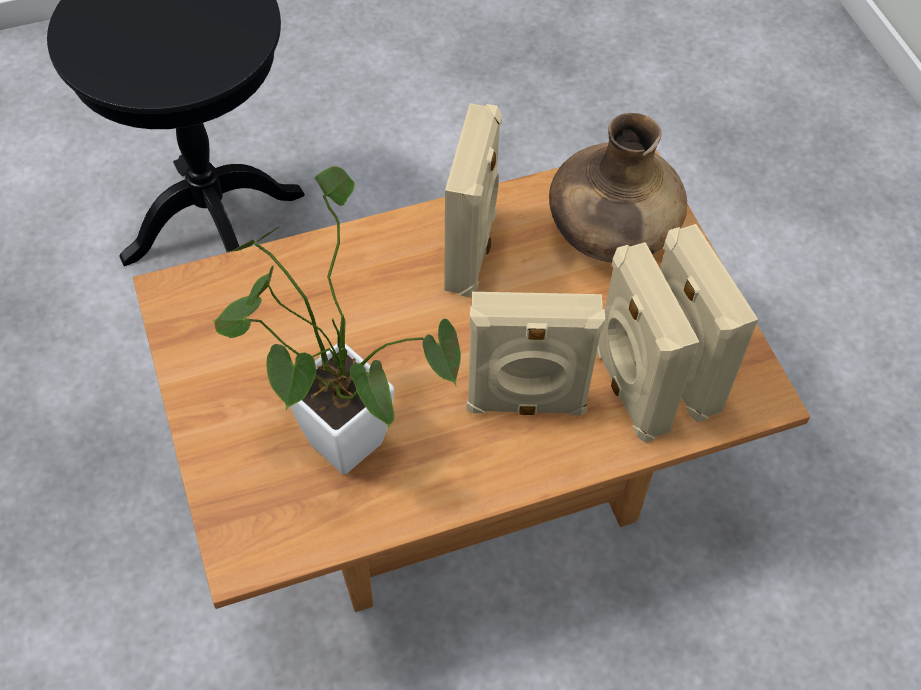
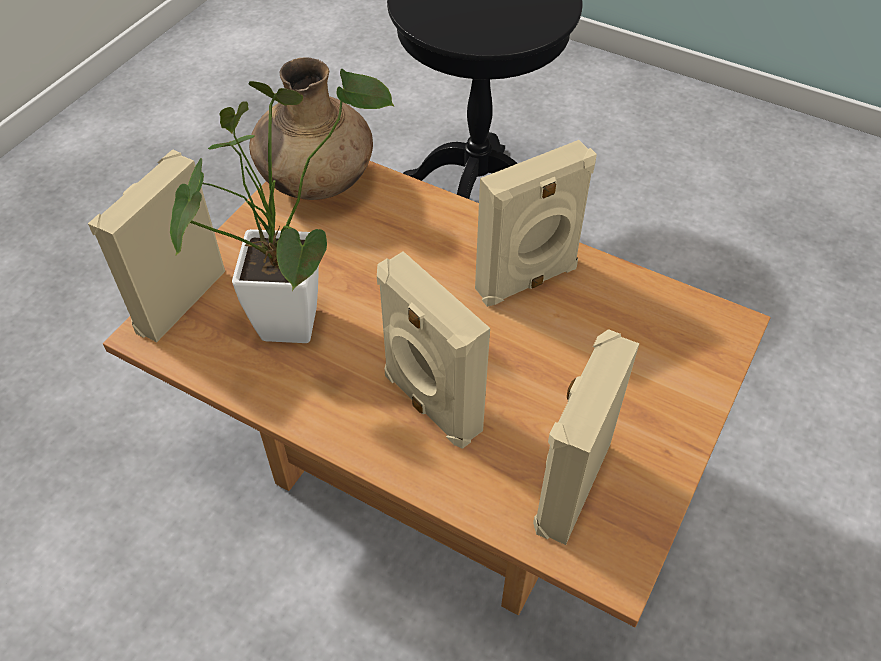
camera: 50 degrees right, 5 degrees down
(609, 237) = (644, 351): brown vase -> brown vase (316, 183)
(628, 390) = (513, 462): beige speaker -> beige speaker (178, 300)

